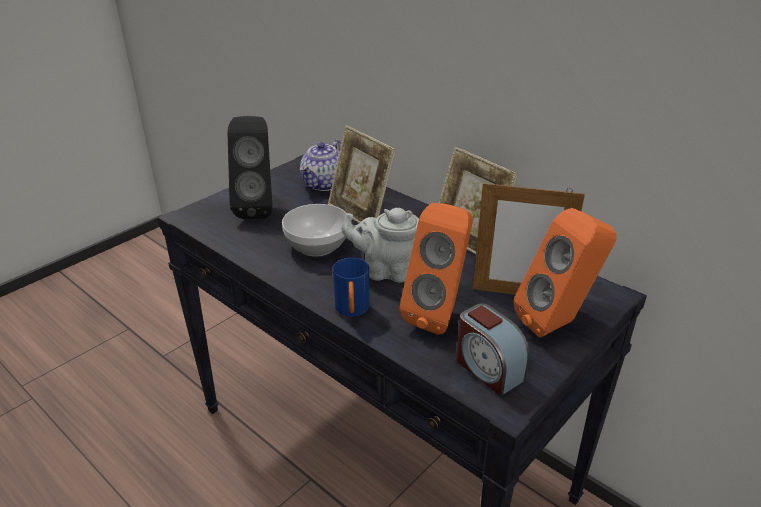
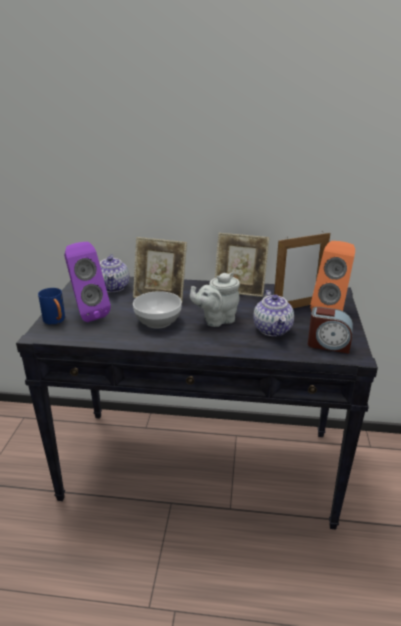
camera: 35 degrees left, 5 degrees down
(258, 208) = (87, 314): black speaker -> purple speaker
(352, 311) = (226, 346): blue mug -> blue mug (56, 321)
(439, 314) = (273, 329): orange speaker -> teapot

